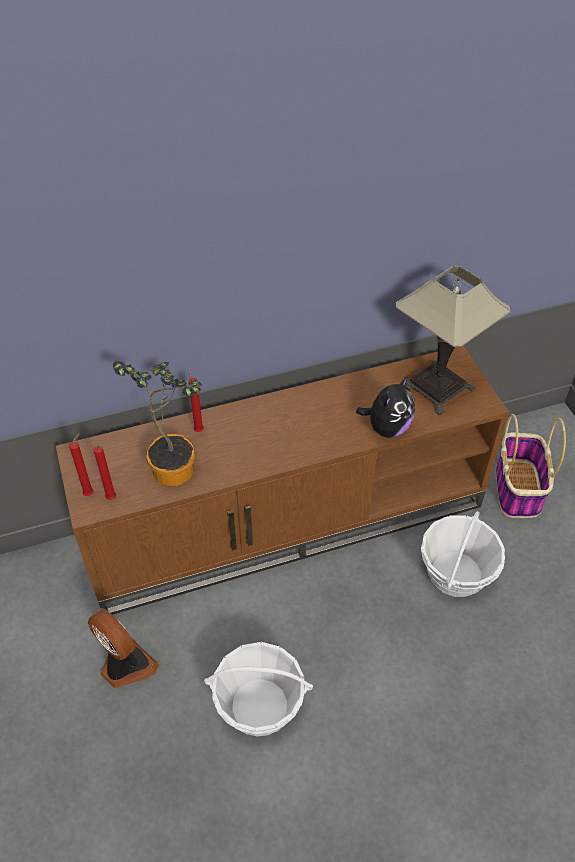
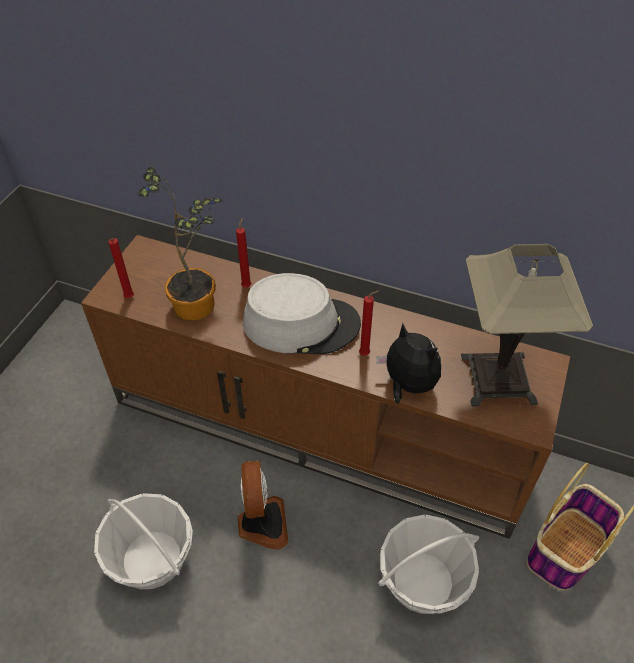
camera: 40 degrees right, 0 degrees up
(90, 493) = (120, 284): red candle -> red candle (366, 354)
(125, 665) = (96, 450): fan -> fan (261, 524)
(271, 432) = (301, 324): none -> grey hat
(387, 428) = (407, 385): plush toy -> plush toy turned 120 degrees counterclockwise

